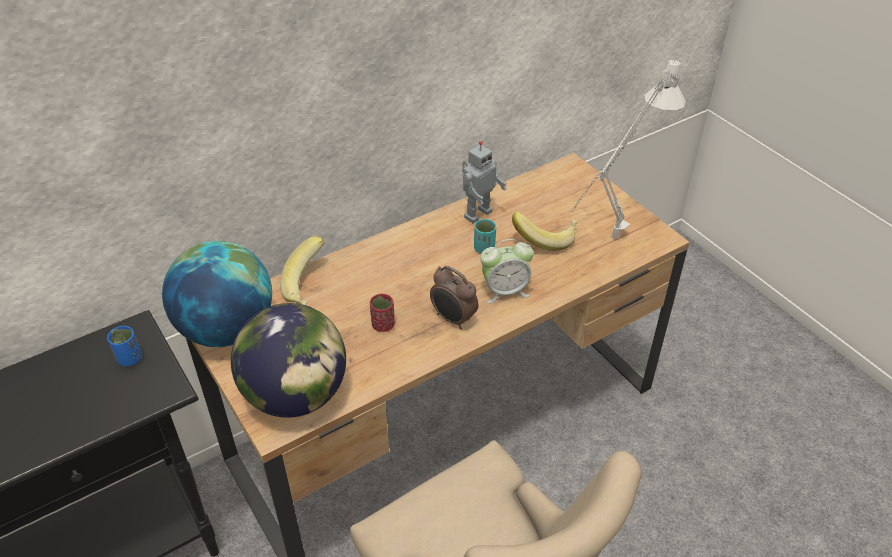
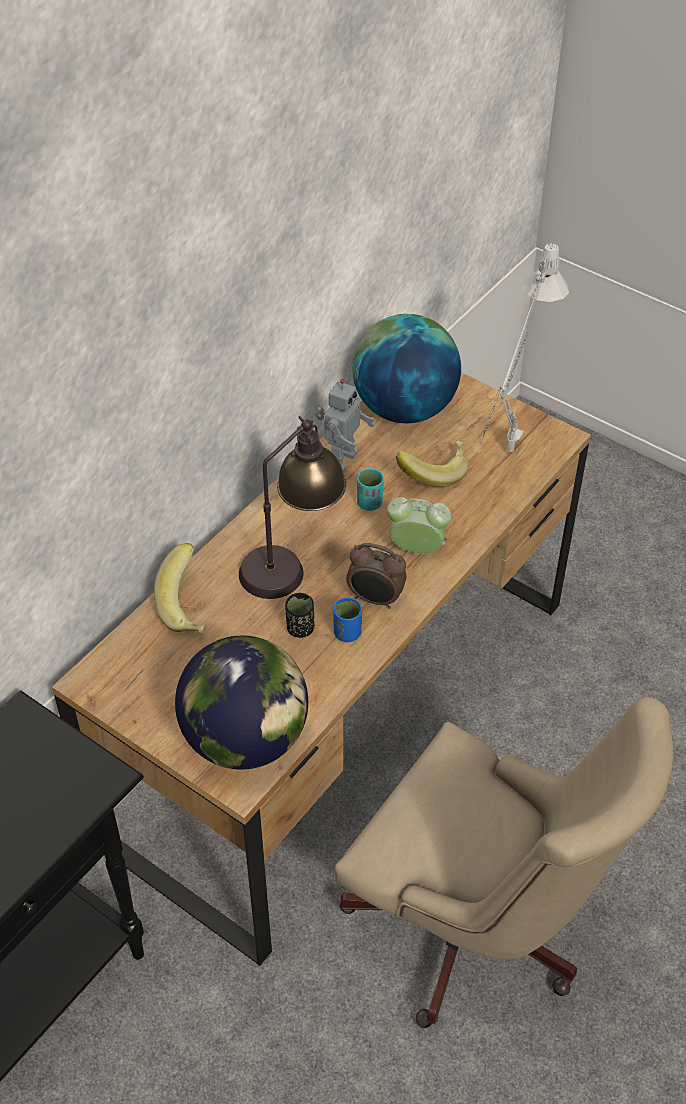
camera: 20 degrees left, 5 degrees up
(129, 358) = (36, 755): blue cup -> blue cup (347, 633)
(227, 329) = (121, 686): globe -> globe (404, 408)
(383, 325) = (300, 628): red cup -> black cup
(402, 275) = (292, 562): none -> table lamp
(505, 291) = (417, 549): alarm clock -> alarm clock turned 135 degrees counterclockwise

